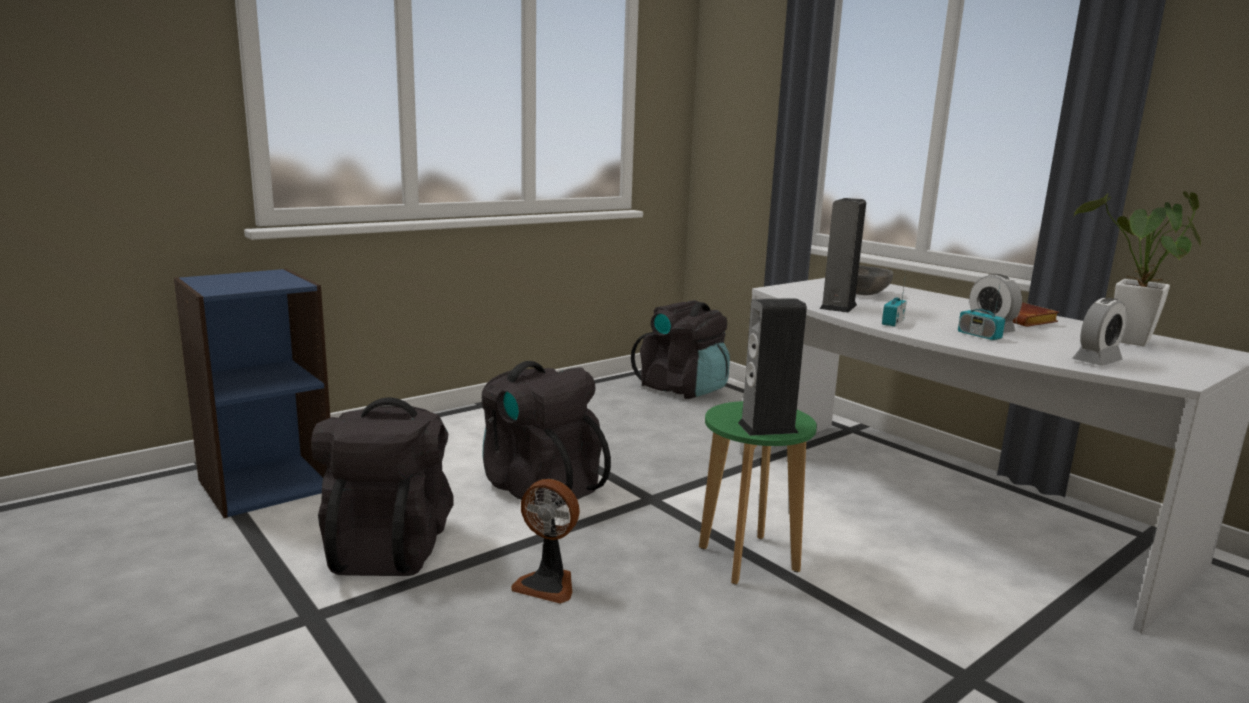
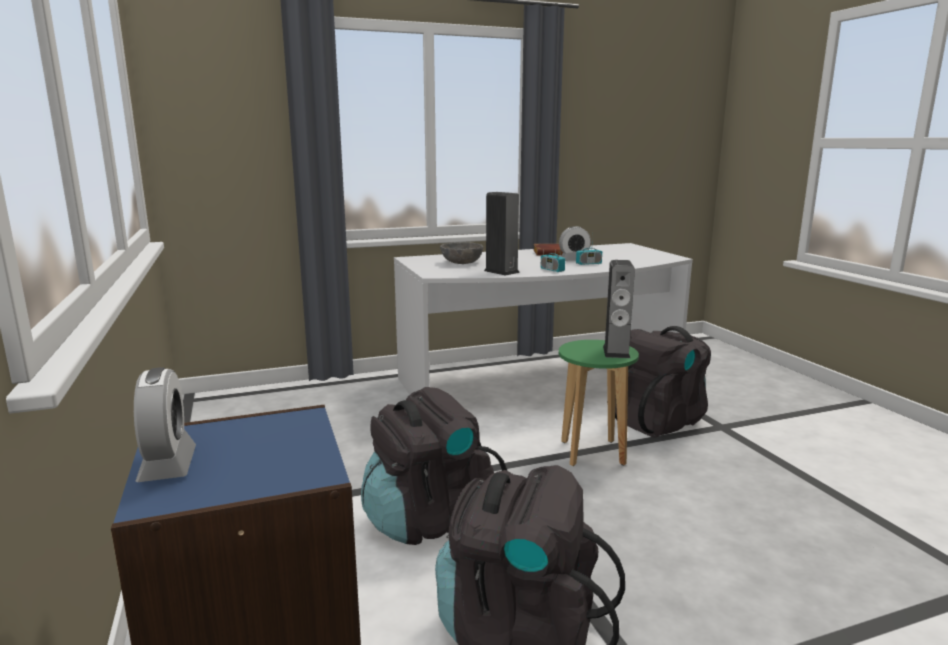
camera: 70 degrees left, 0 degrees up
(548, 584) = (613, 540): fan -> none
(682, 389) = (260, 409): black backpack -> black backpack (659, 421)
(1097, 361) = (643, 259): alarm clock -> alarm clock (167, 465)
(1128, 343) = (607, 250): potted plant -> none

